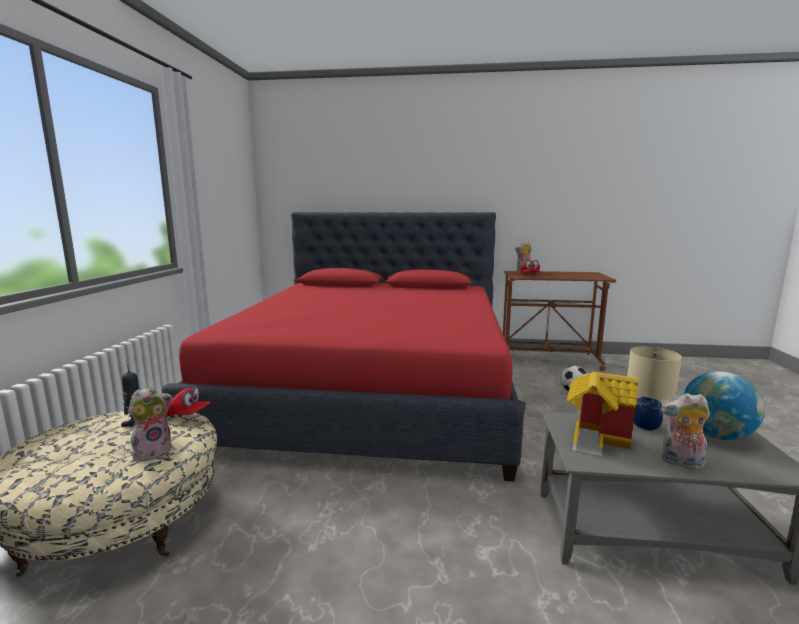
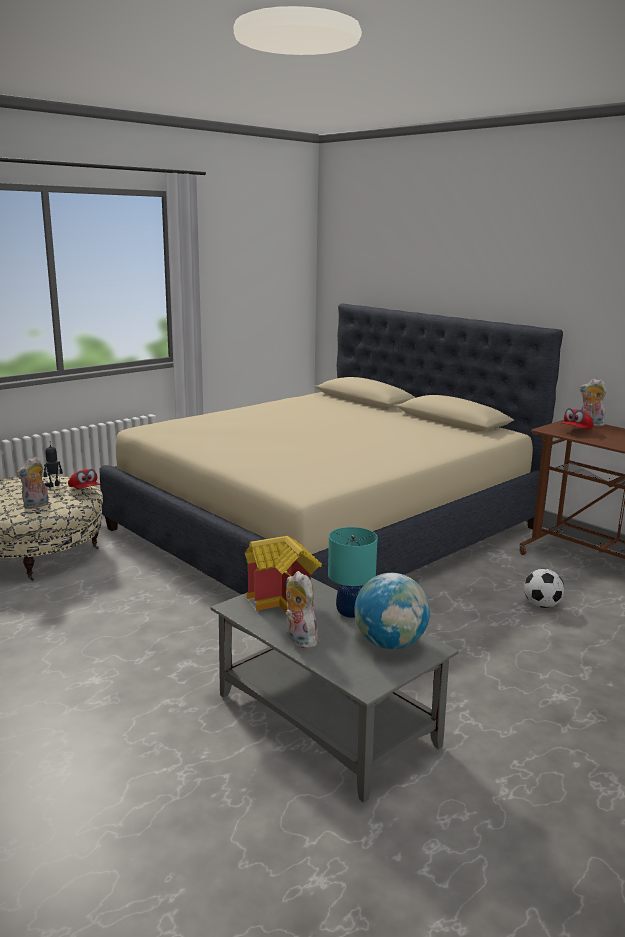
camera: 40 degrees right, 5 degrees up
(153, 452) = (36, 506): plush toy -> plush toy turned 135 degrees clockwise
(373, 389) = (325, 528): red bed -> beige bed
(645, 427) = (349, 614): beige table lamp -> turquoise table lamp

